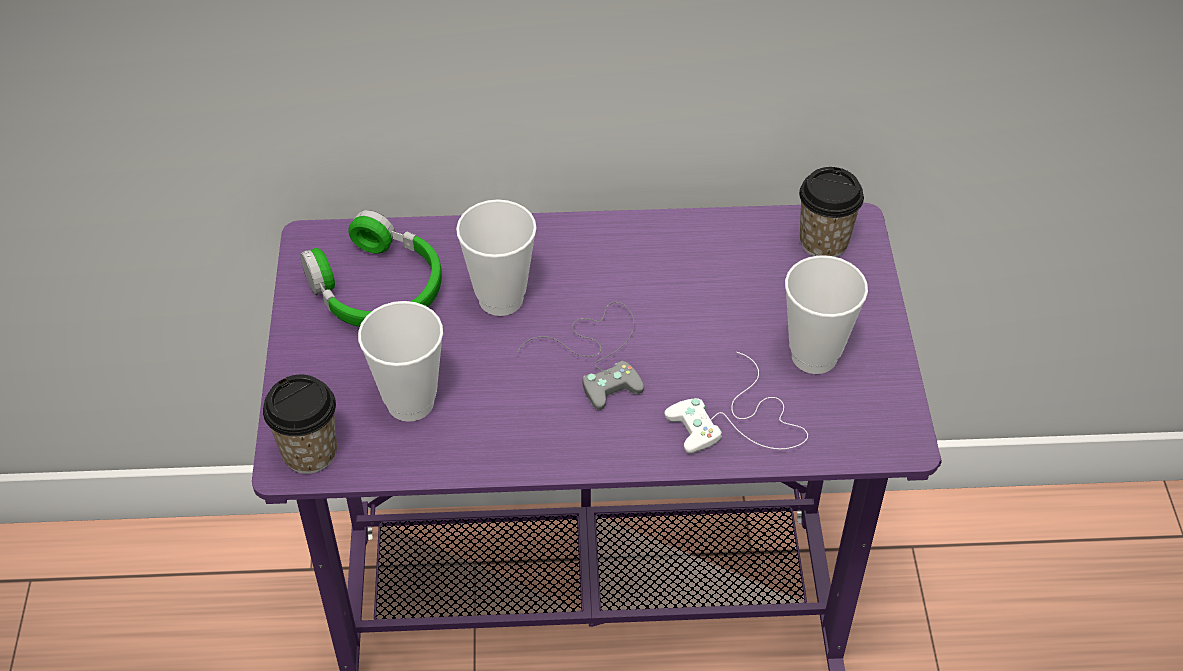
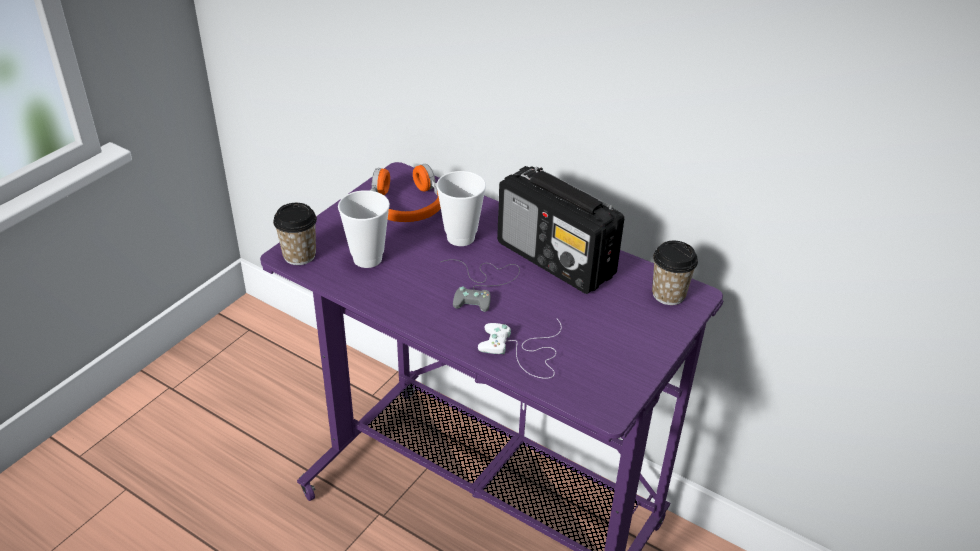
camera: 35 degrees right, 10 degrees down
(377, 289) = (406, 205): green headphones -> orange headphones
(652, 266) = (556, 260): none -> radio
(814, 356) = (602, 344): cup -> none

